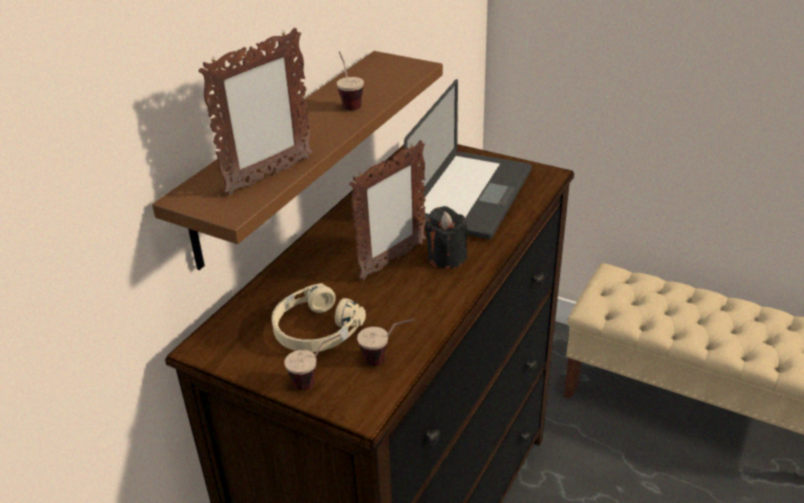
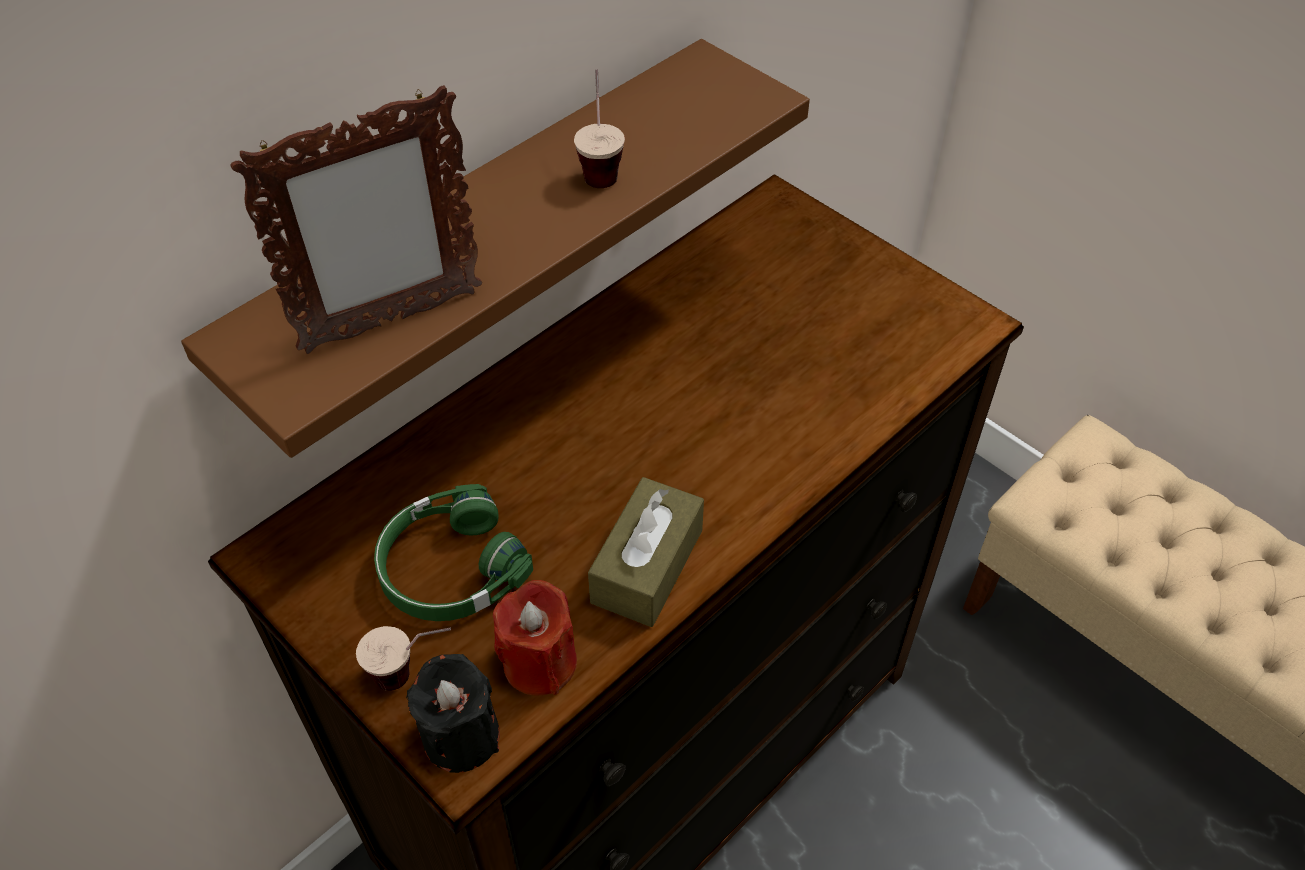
camera: 15 degrees right, 15 degrees up
(315, 330) = (449, 568): beige headphones -> green headphones
(387, 359) = (539, 662): cup -> red candle
(392, 261) = (627, 453): picture frame -> none
(426, 305) = (647, 566): none -> brown tissue box
(446, 258) = (720, 470): black candle -> black candle (461, 736)
(471, 196) = (816, 340): laptop -> none

